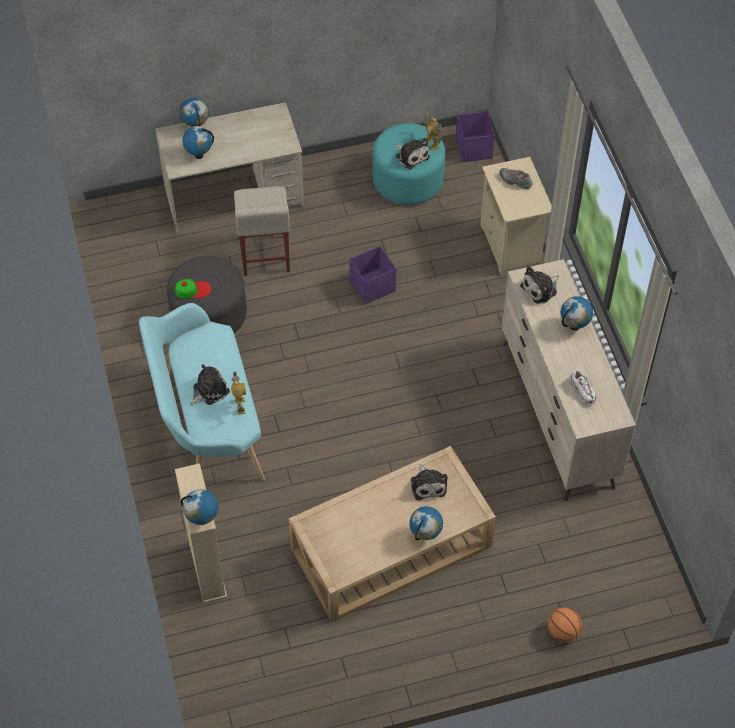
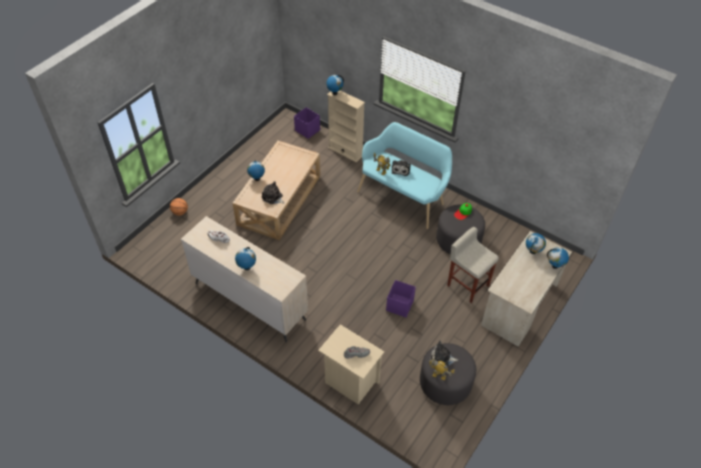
camera: 140 degrees right, 5 degrees down
(408, 180) = (445, 383): turquoise ottoman -> grey ottoman
(473, 149) = (430, 435): purple storage box -> purple storage box (307, 130)
(540, 289) = (280, 276): plush toy -> none

